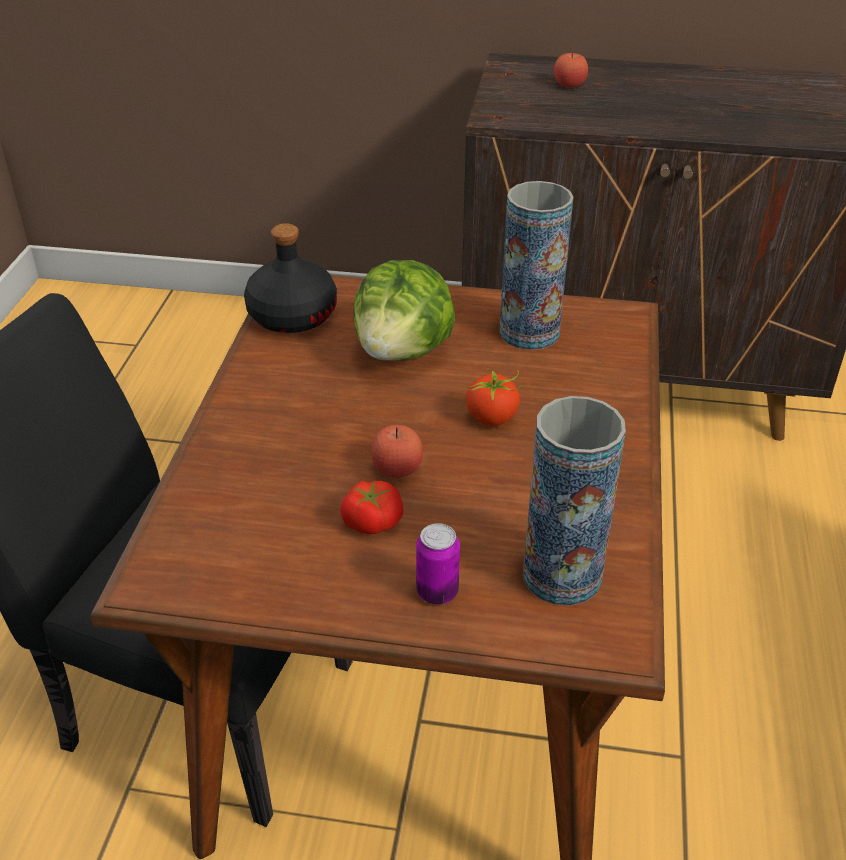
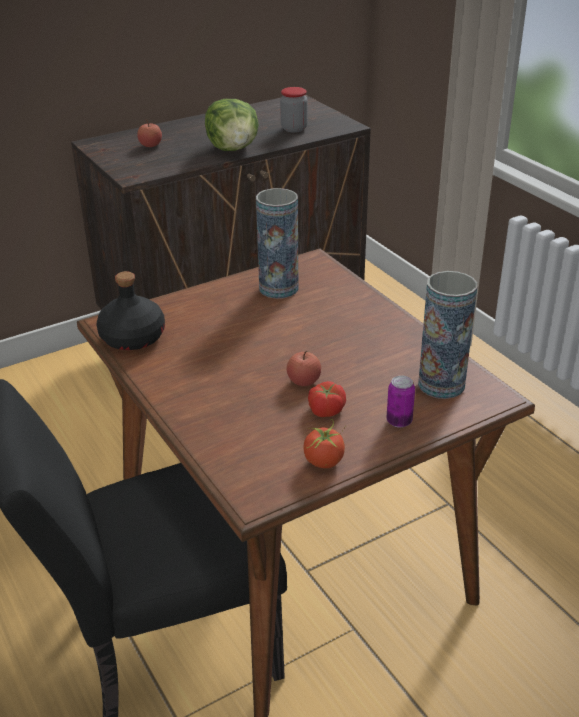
camera: 40 degrees left, 5 degrees down
(403, 351) = (225, 326): lettuce -> lettuce (233, 149)
(492, 418) = (316, 336): tomato -> tomato (324, 461)
(786, 121) = (294, 128): none -> jar

